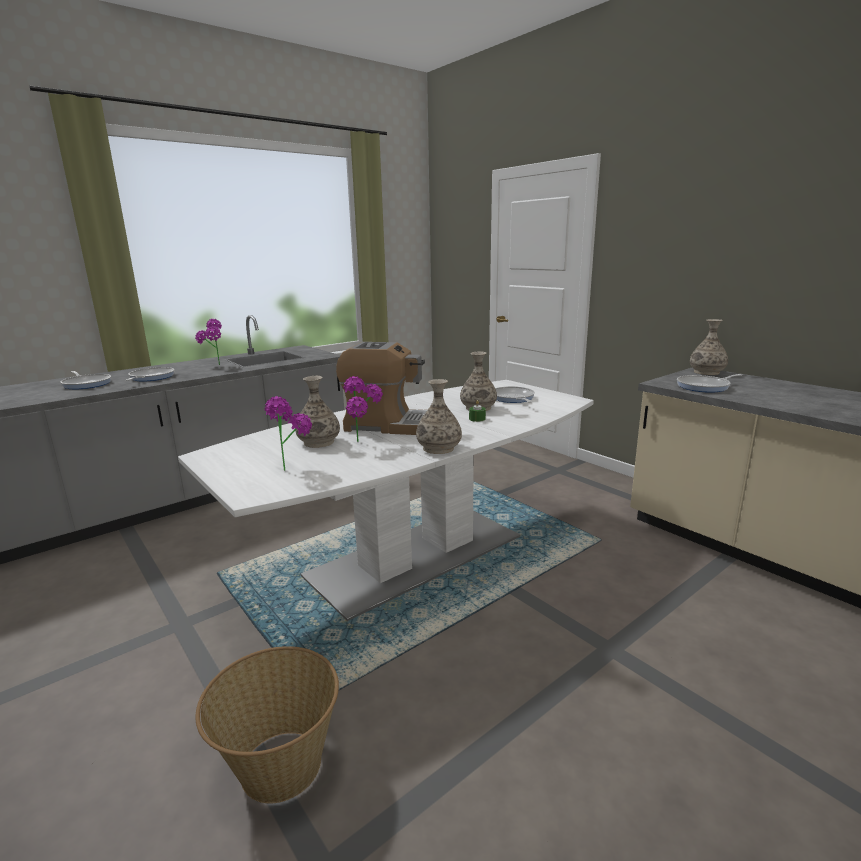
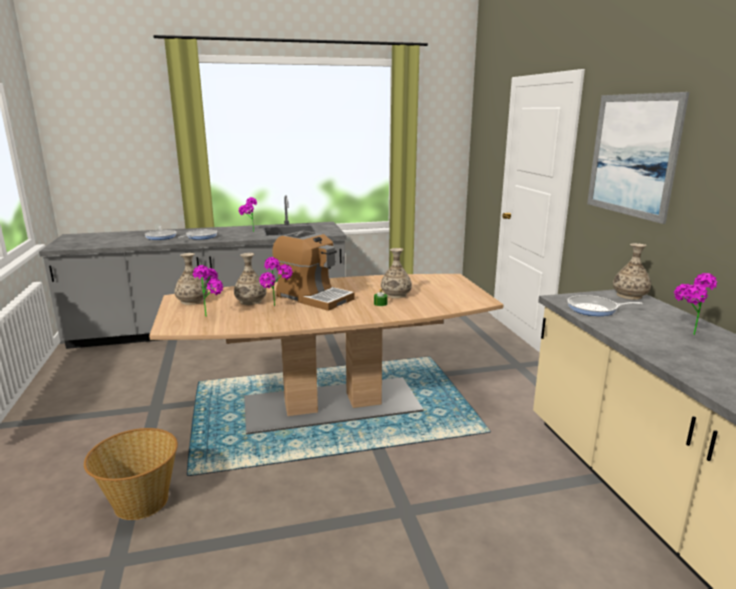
camera: 25 degrees right, 0 degrees up
(417, 556) = (332, 405): white dining table -> brown dining table
(438, 448) = (318, 321): vase -> vase (192, 301)
(513, 398) = (436, 291): frying pan -> none
(679, 235) = (632, 155): none -> picture
(807, 394) = (685, 334): none -> potted plant

